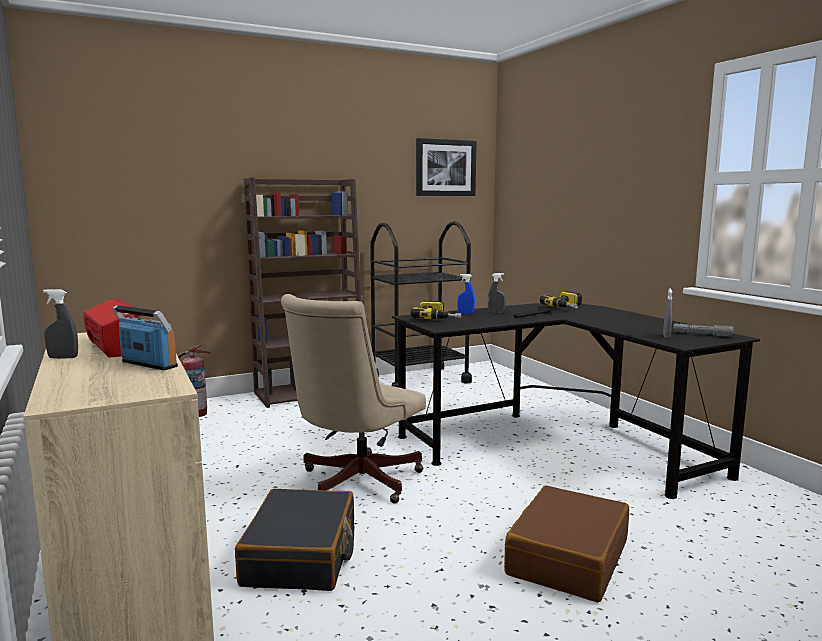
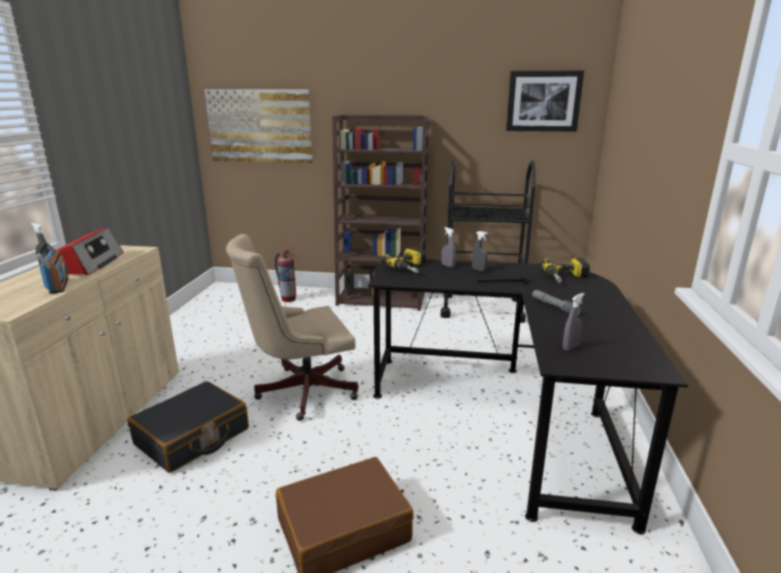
camera: 35 degrees right, 10 degrees up
(132, 192) = (259, 126): none -> picture
(465, 313) = (447, 266): blue spray bottle -> grey spray bottle
(701, 334) = (622, 356): grey flashlight -> grey flashlight (554, 306)

